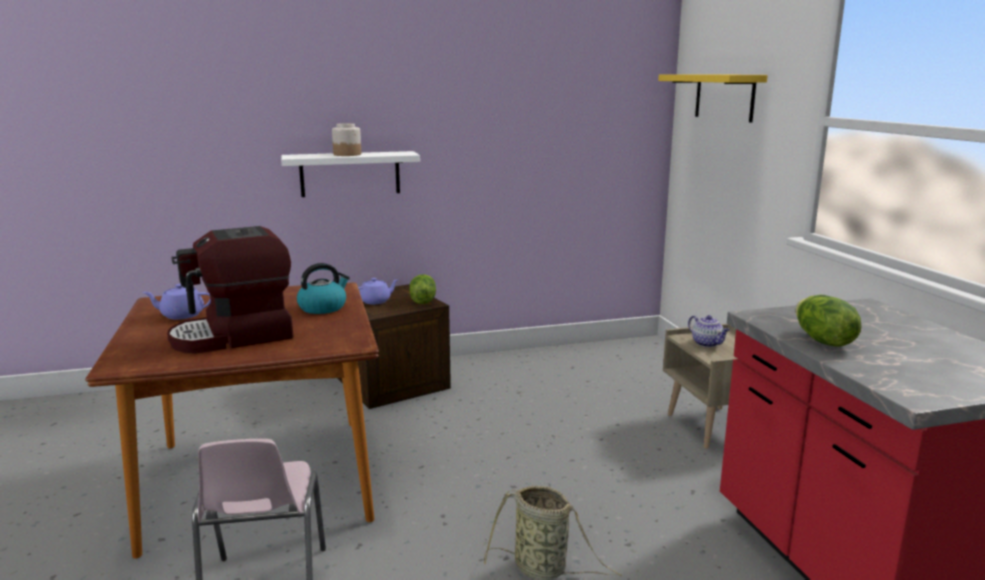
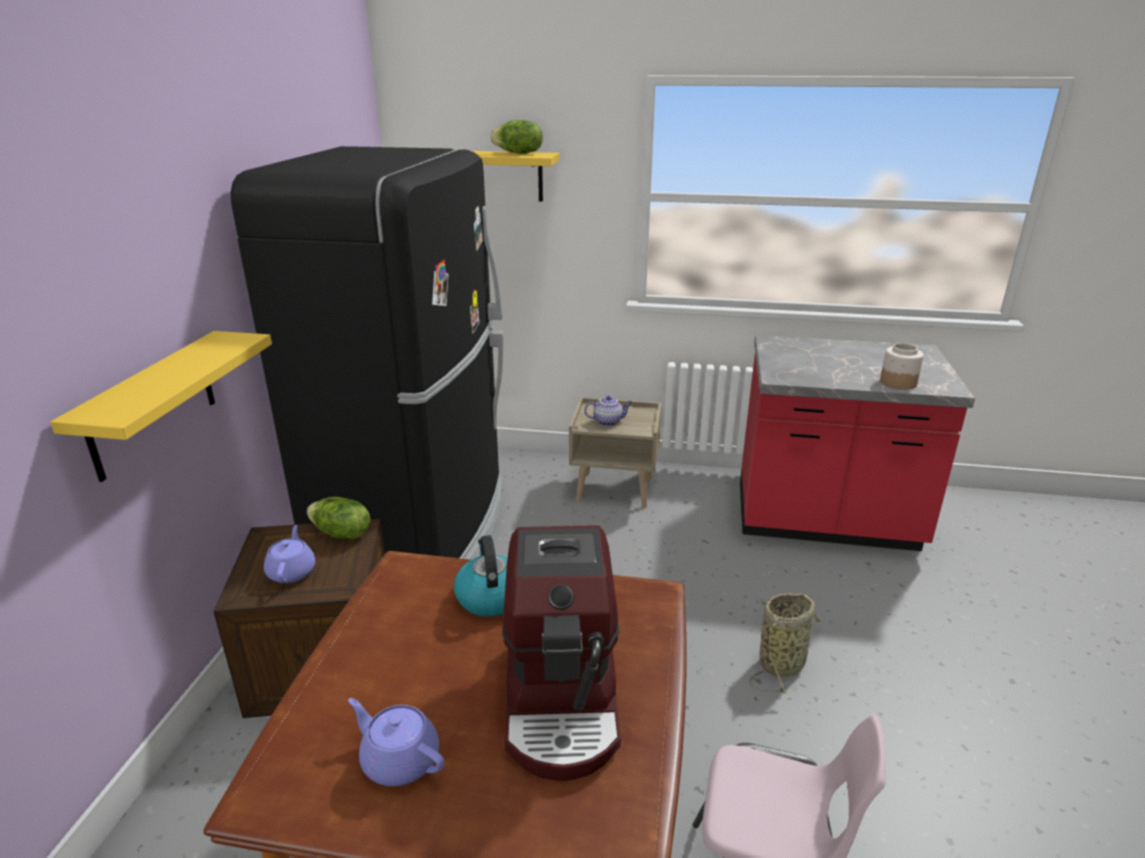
camera: 65 degrees left, 10 degrees up
(181, 315) = (399, 760): purple teapot -> purple teapot turned 105 degrees clockwise
(347, 154) = (172, 373): jar -> jar (897, 382)
(350, 174) = (152, 404): white shelf -> yellow shelf
(543, 370) = (419, 534): none -> black fridge
(822, 340) = (843, 377): lettuce -> lettuce (518, 153)

